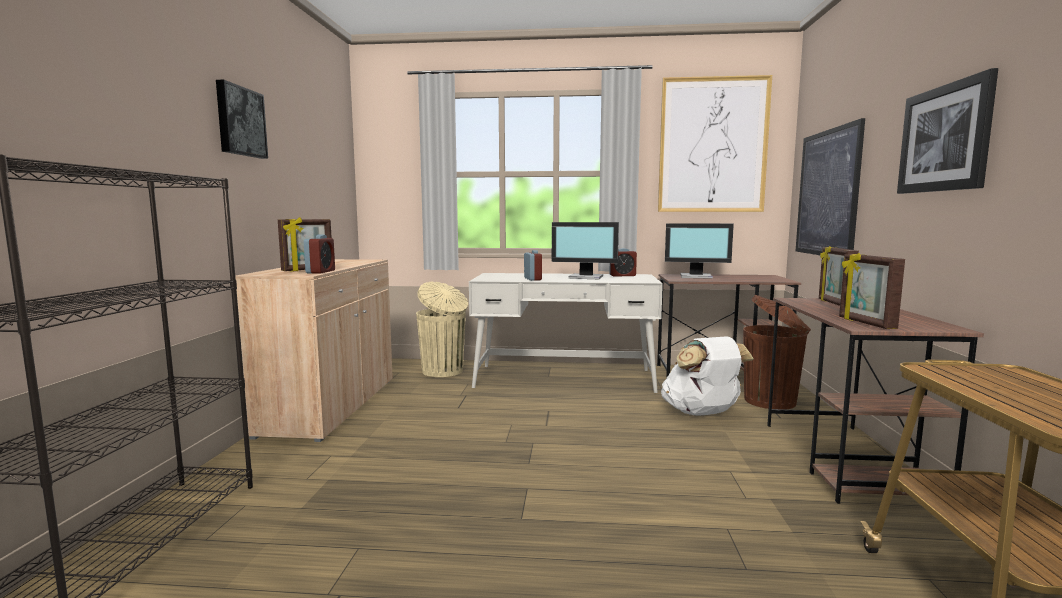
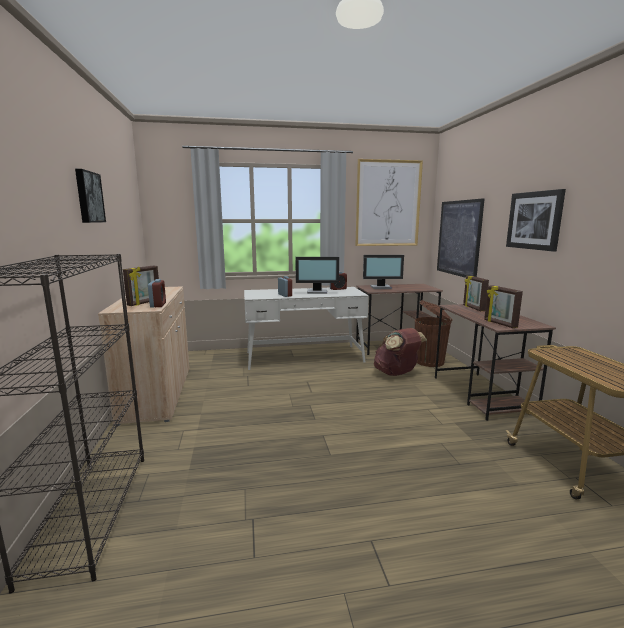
camera: 15 degrees left, 5 degrees up
(443, 371) = (221, 359): beige trash can -> none
(702, 413) = (396, 373): white backpack -> brown backpack

